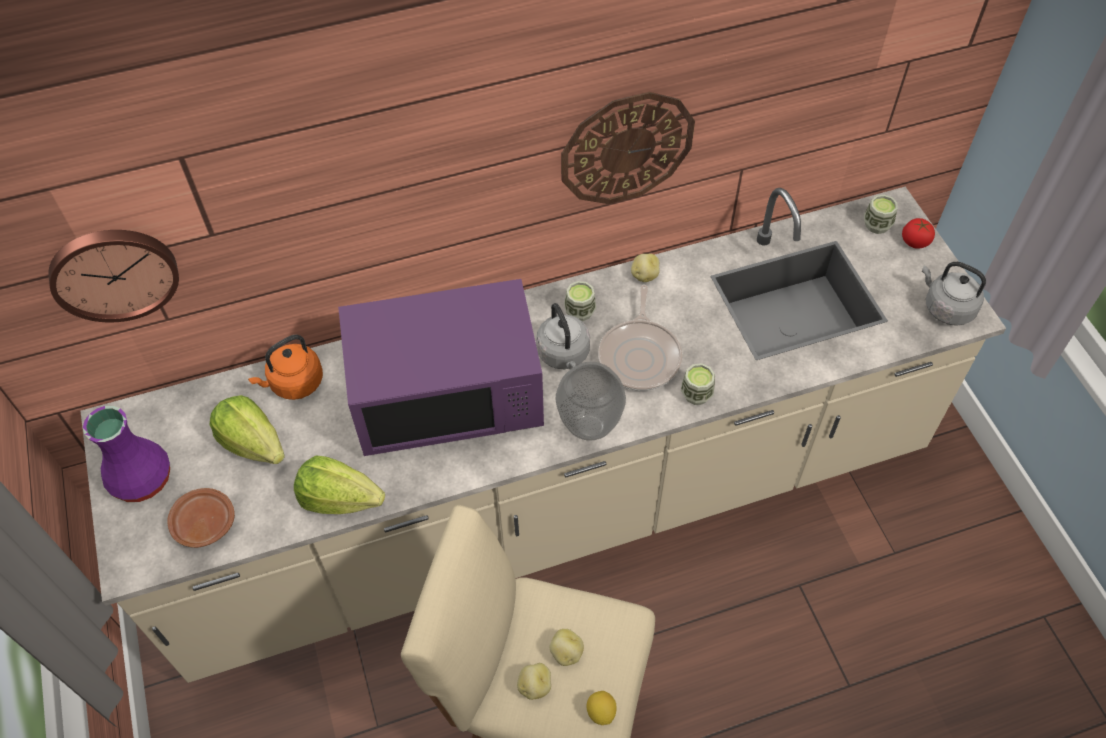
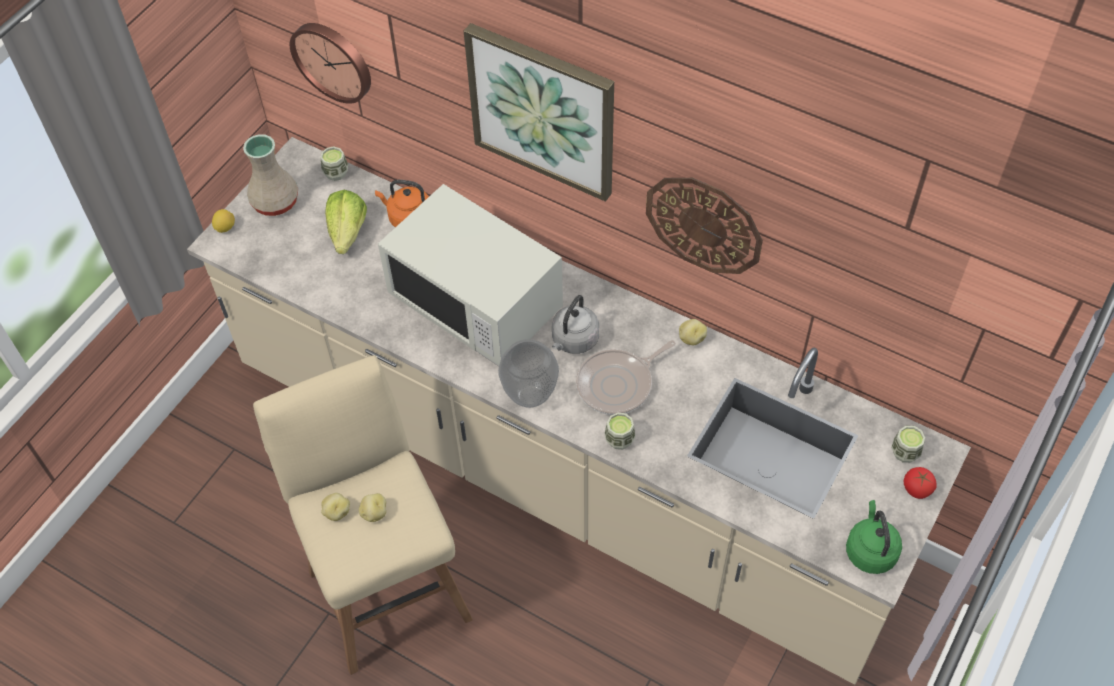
camera: 50 degrees right, 0 degrees up
(141, 480) = (274, 202): purple vase -> beige vase
(203, 523) = (274, 253): brown plate -> none
(339, 499) = (350, 305): lettuce -> none
(420, 142) = (543, 110): none -> picture
(448, 397) = (476, 303): purple microwave -> white microwave
(580, 311) = (619, 323): cup -> cup (336, 173)
(601, 712) = (350, 561): lemon -> lemon (225, 227)
(946, 308) = (870, 550): grey kettle -> green kettle

